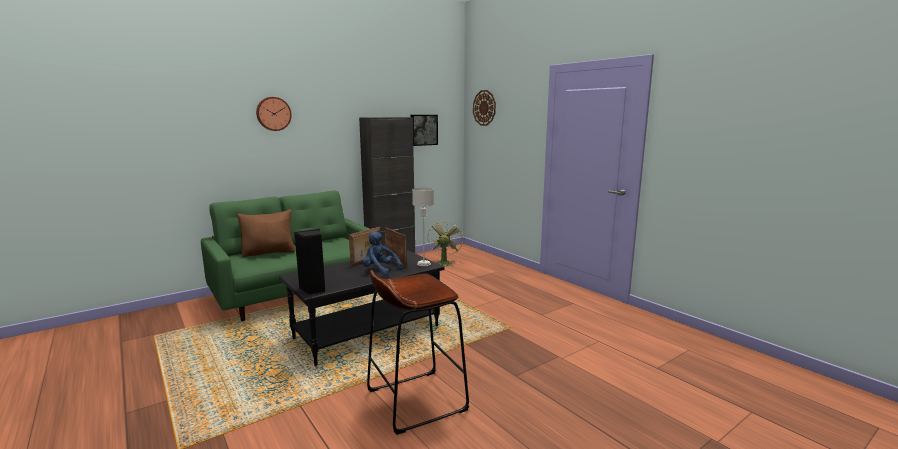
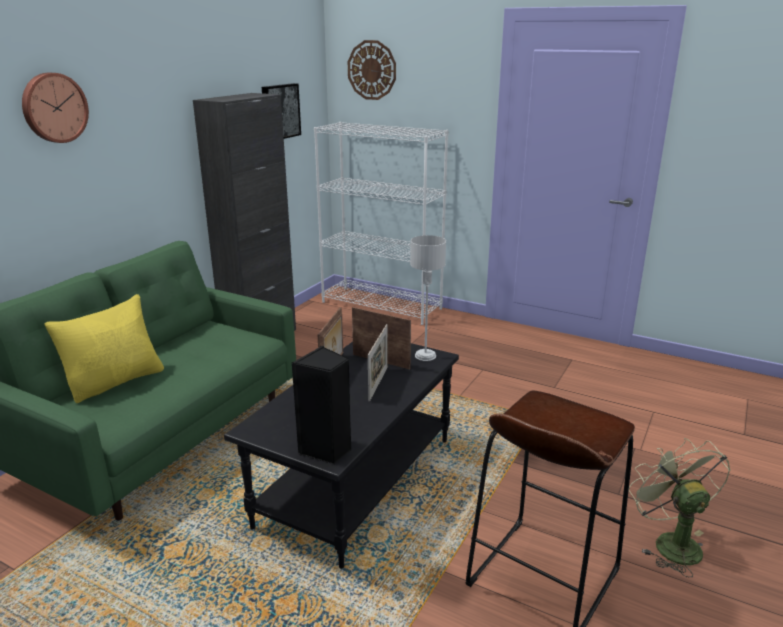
camera: 25 degrees left, 10 degrees up
(269, 253) = (116, 382): brown pillow -> yellow pillow
(380, 270) = (378, 383): blue plush toy -> picture frame
(444, 262) = (342, 325): green fan -> green fan (670, 542)
(479, 257) = (382, 305): none -> white bookcase

